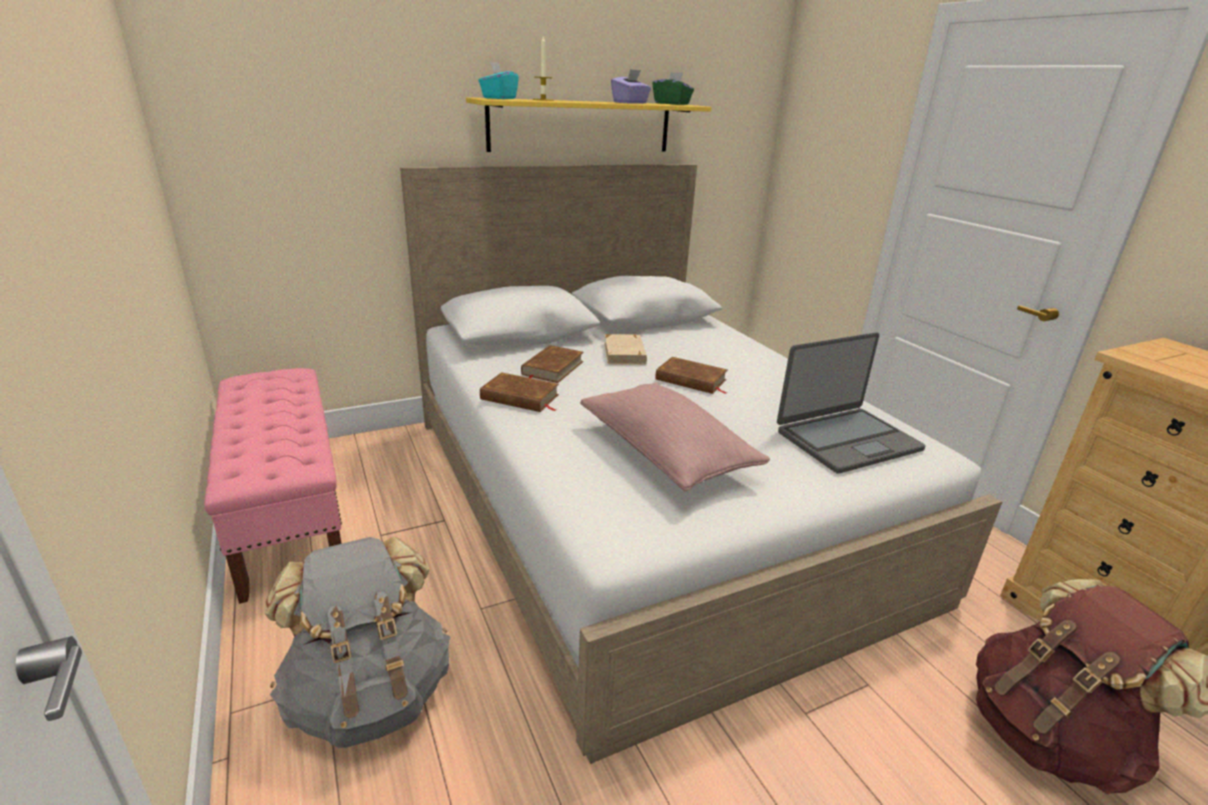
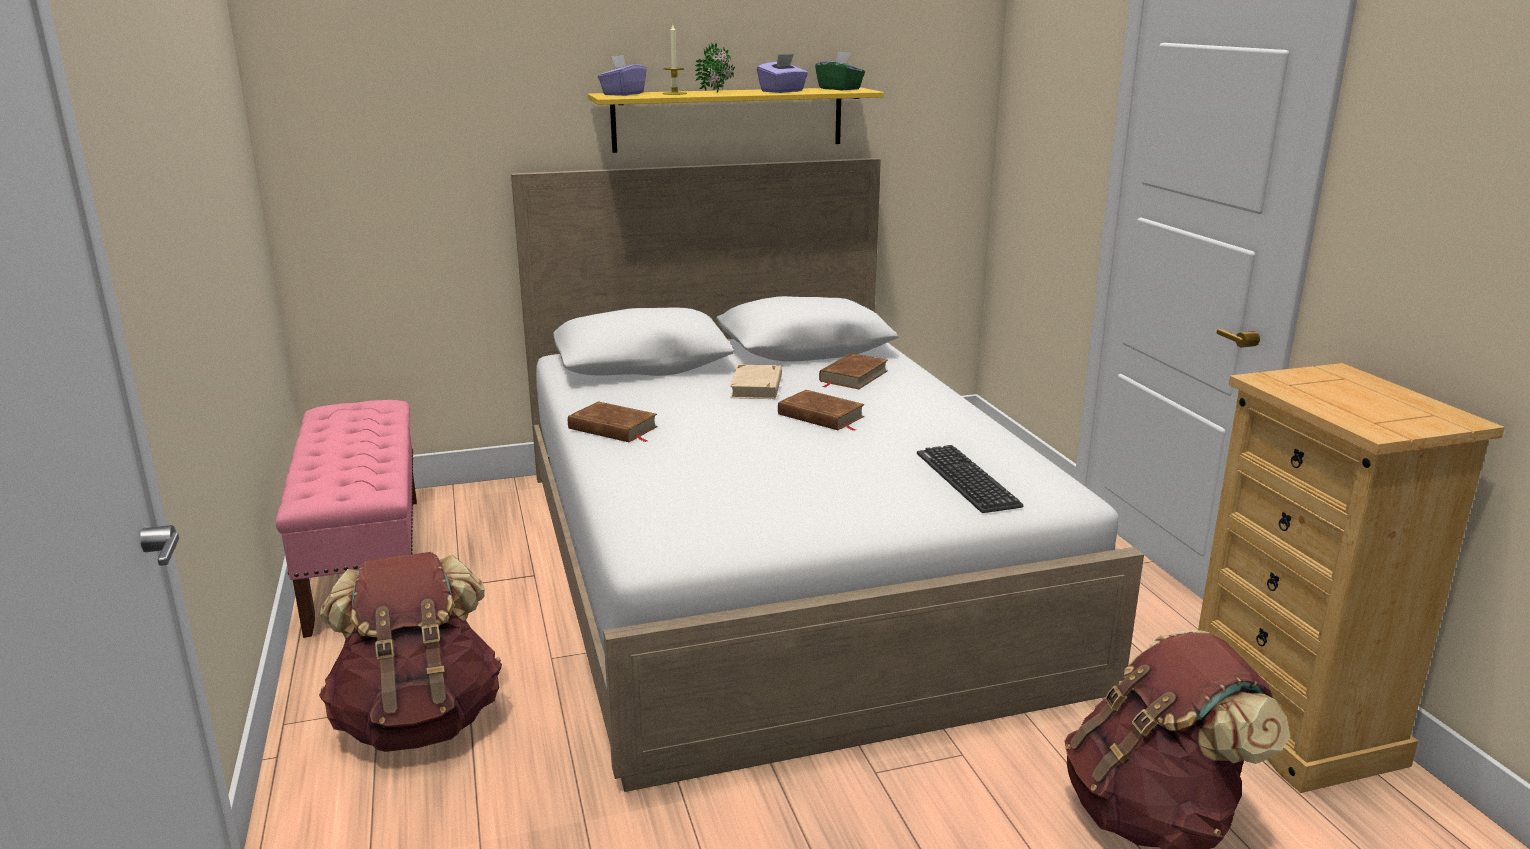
camera: 10 degrees right, 5 degrees down
(370, 694) = (419, 721): grey backpack -> brown backpack
(499, 98) = (623, 94): turquoise tissue box -> purple tissue box
(552, 368) = (663, 400): brown book -> brown book (853, 376)
(579, 101) = (718, 92): none -> potted plant
(665, 453) = (747, 484): pink pillow -> none
(846, 440) = (967, 479): laptop -> keyboard

